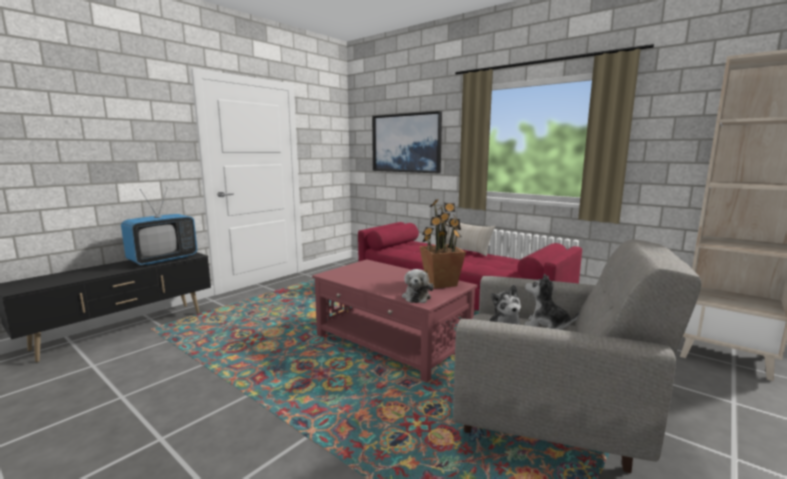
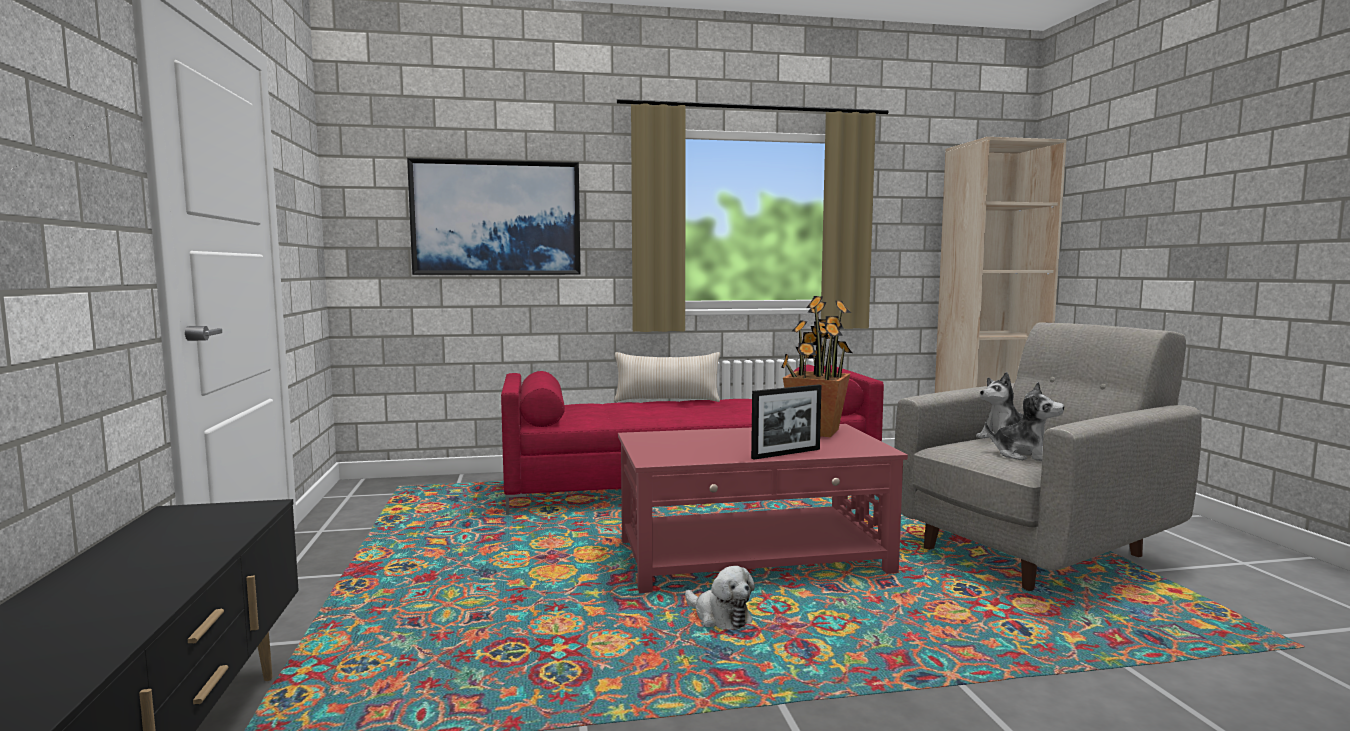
camera: 50 degrees left, 5 degrees down
(163, 259) = (195, 536): television -> none
(379, 289) = (786, 454): none -> picture frame
(416, 297) = (851, 448): plush toy -> plush toy (719, 617)

